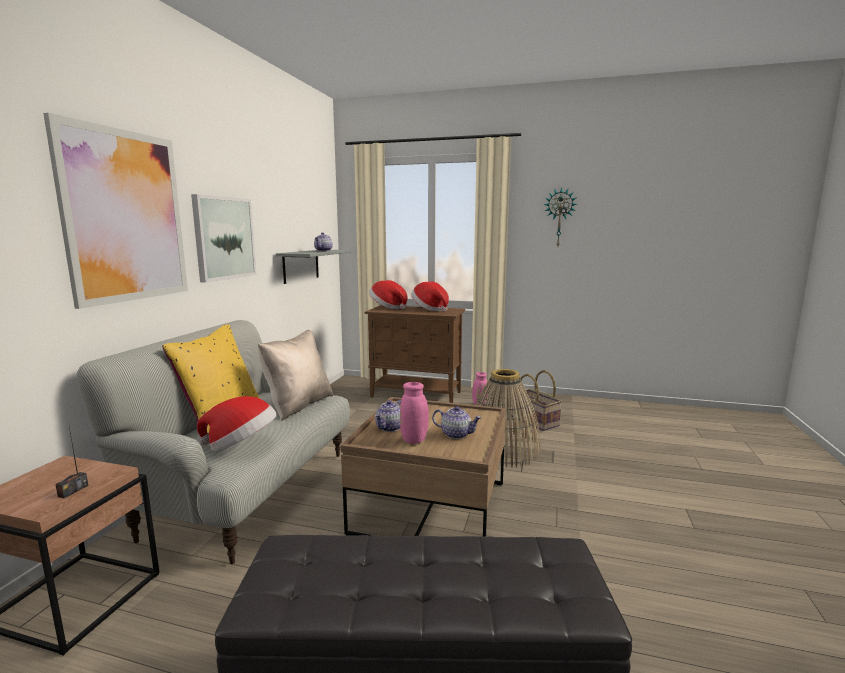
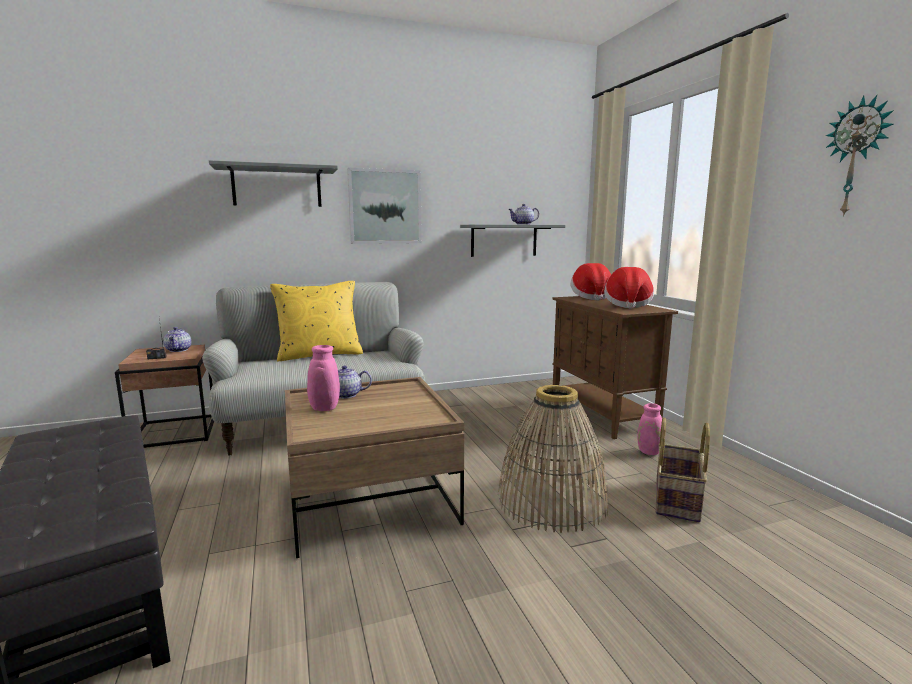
camera: 55 degrees right, 0 degrees up
(125, 216) = (277, 187): picture -> grey shelf
(241, 446) = (271, 372): hat -> none
(298, 405) = (368, 363): beige pillow -> none
(456, 434) = (359, 419): teapot -> teapot (179, 350)

